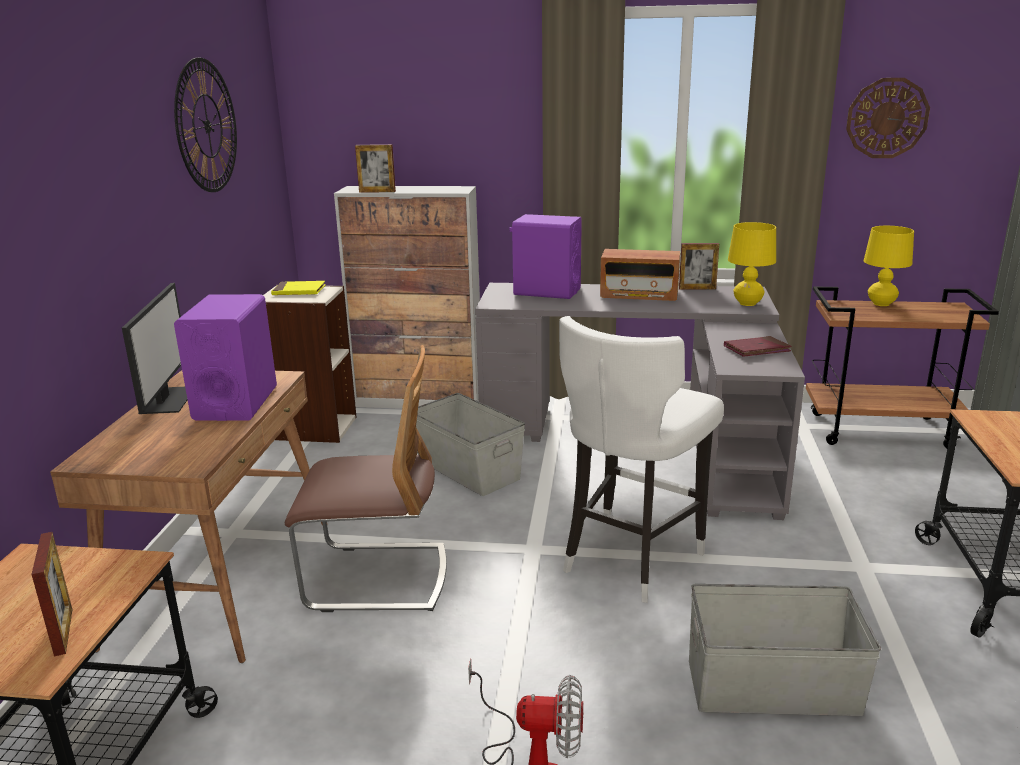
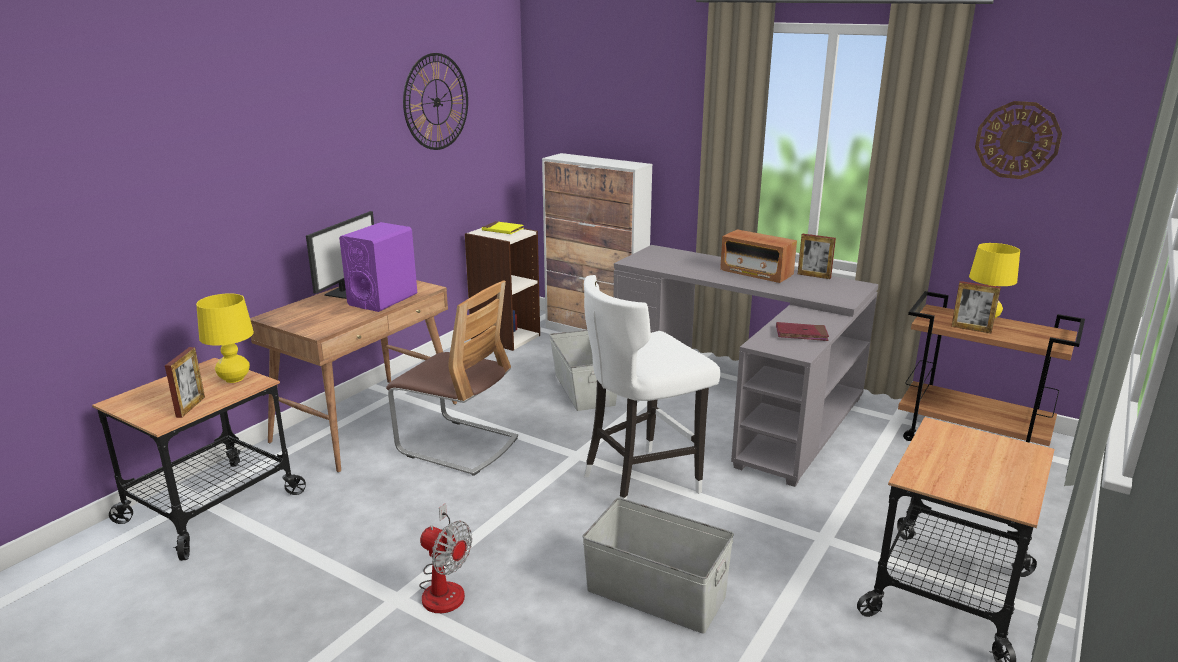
camera: 25 degrees right, 0 degrees up
(377, 191) = (572, 160): picture frame -> picture frame (971, 329)
(546, 291) = (685, 258): purple speaker -> none
(748, 303) = (840, 295): yellow table lamp -> yellow table lamp (234, 379)

